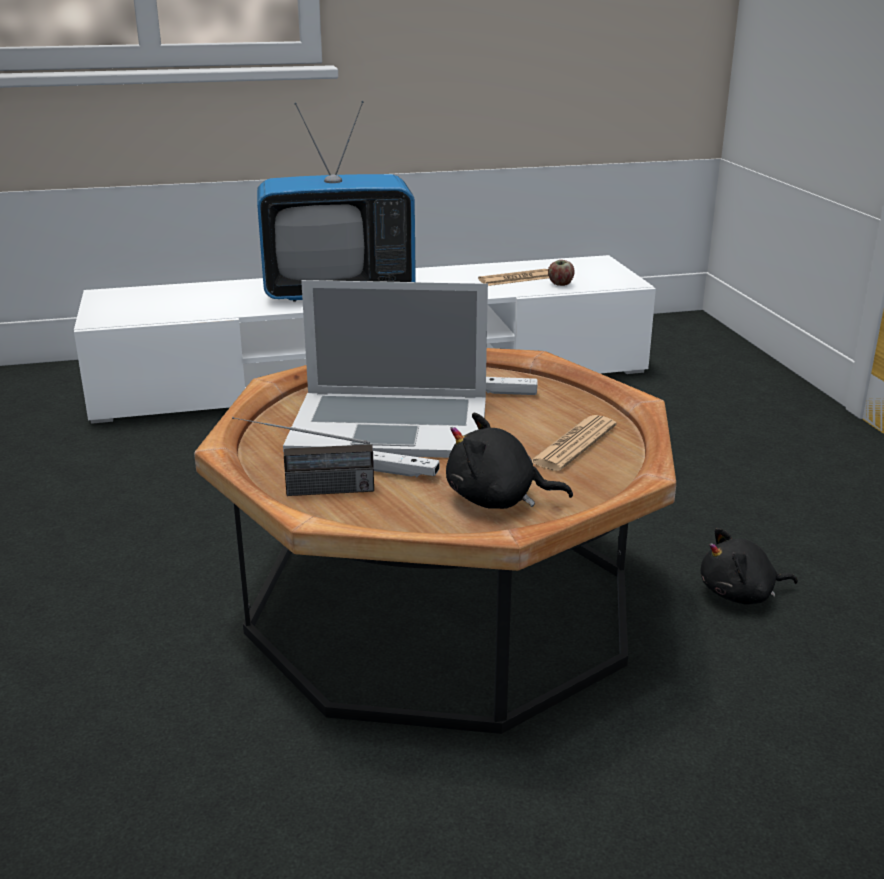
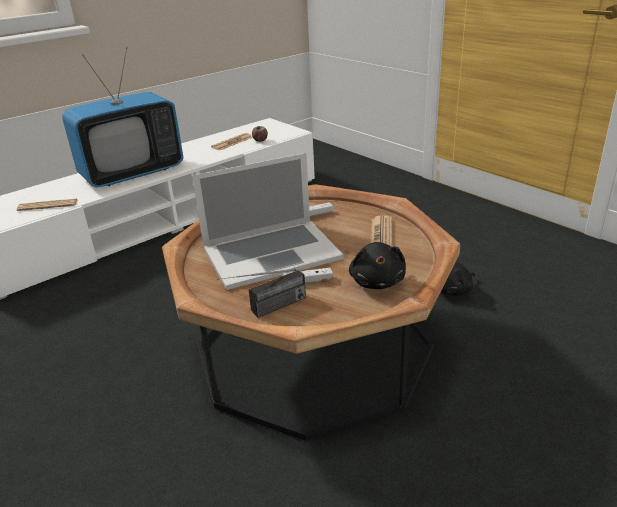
camera: 25 degrees left, 5 degrees up
(200, 308) = (48, 205): none -> newspaper
(497, 500) = (377, 281): black plush toy -> black plush toy turned 75 degrees counterclockwise

